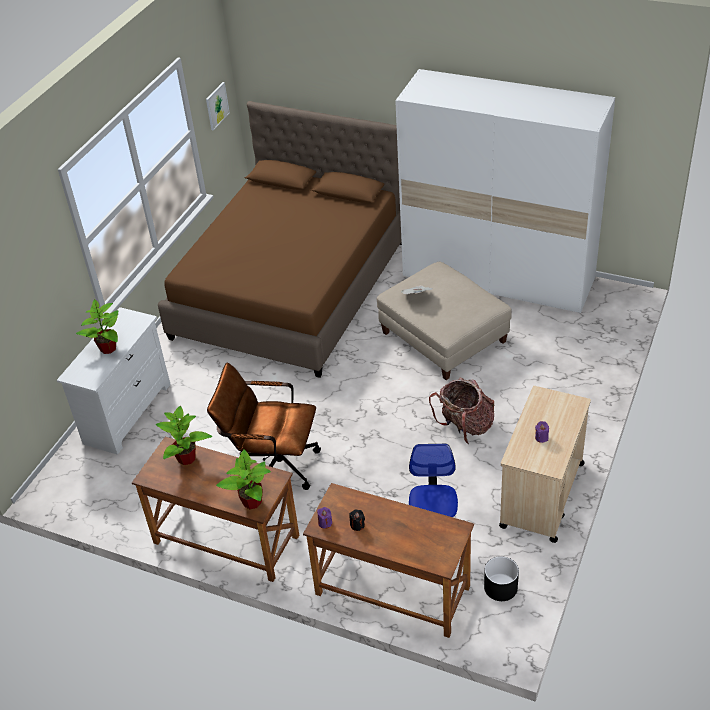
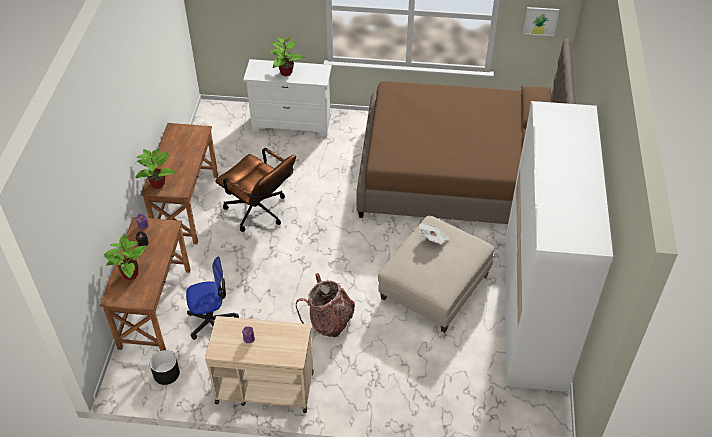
camera: 70 degrees right, 5 degrees up
(187, 458) = (192, 142): potted plant -> potted plant (130, 274)
(272, 465) = (260, 213): brown office chair -> brown office chair turned 135 degrees clockwise

